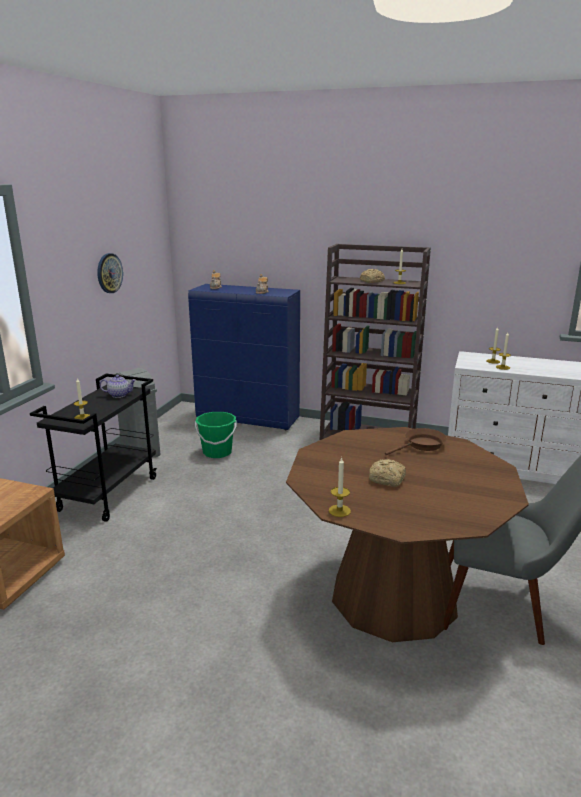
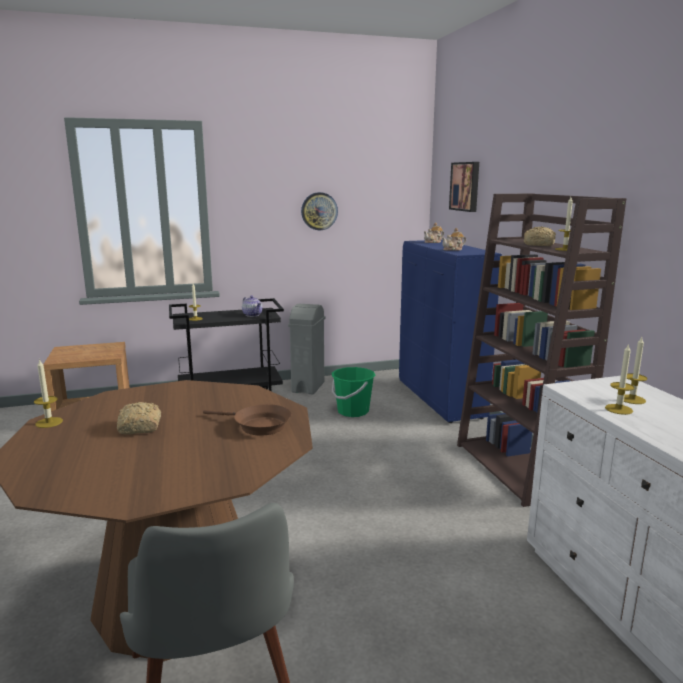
camera: 55 degrees right, 5 degrees down
(234, 236) = (466, 186): none -> picture

